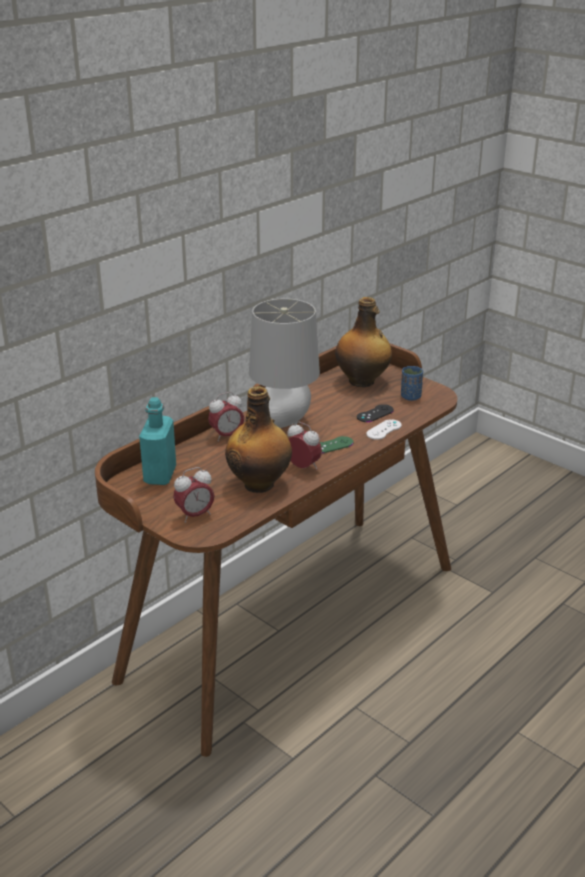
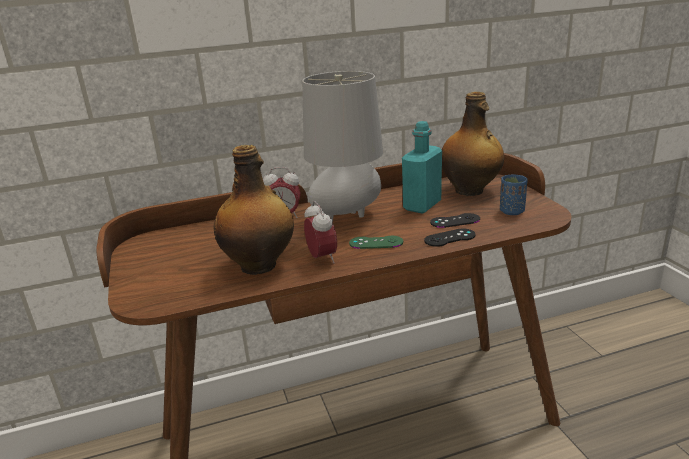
camera: 30 degrees right, 5 degrees down
(160, 475) = (184, 238): turquoise bottle -> turquoise bottle (422, 206)
(195, 515) = (162, 282): alarm clock -> none
(384, 430) = (450, 238): white game controller -> black game controller

